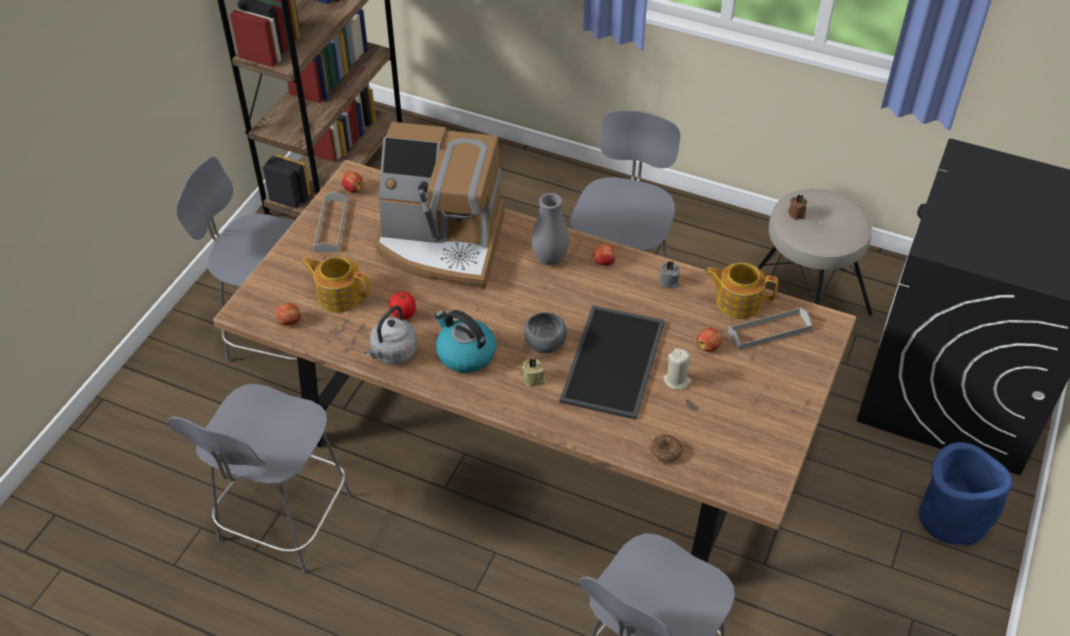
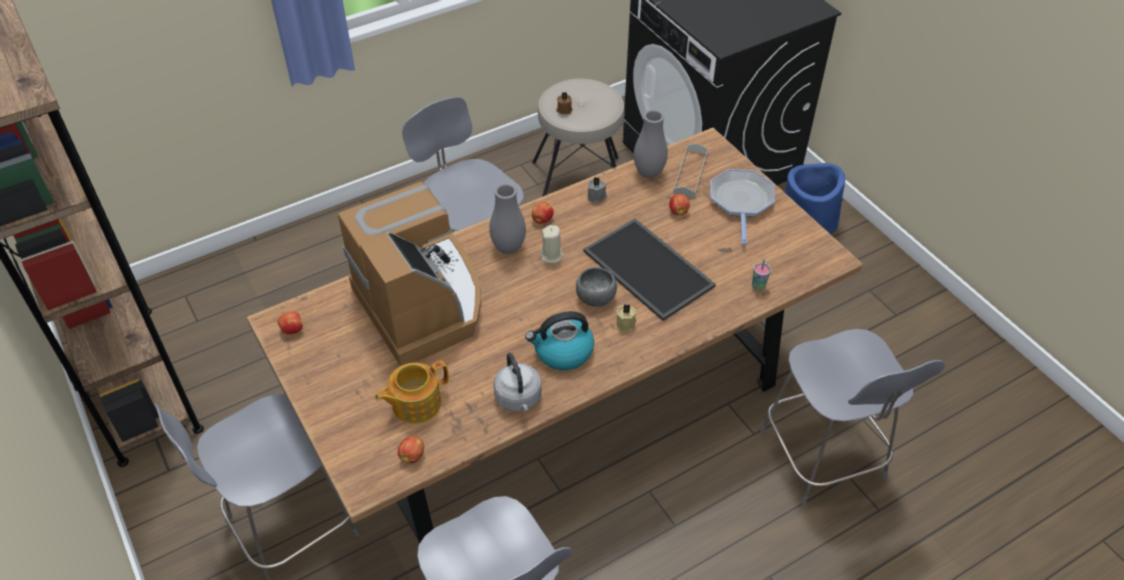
camera: 55 degrees left, 0 degrees up
(331, 226) = (322, 368): grey tray -> none
(403, 314) = (481, 370): tomato -> none
(441, 243) = (423, 304): coffee machine -> coffee machine turned 75 degrees counterclockwise
(665, 452) = (758, 287): donut -> cup
(677, 380) = (696, 245): beige candle -> beige candle (551, 255)
(737, 301) = (649, 173): teapot -> grey vase
(769, 386) = (741, 202): none -> frying pan

